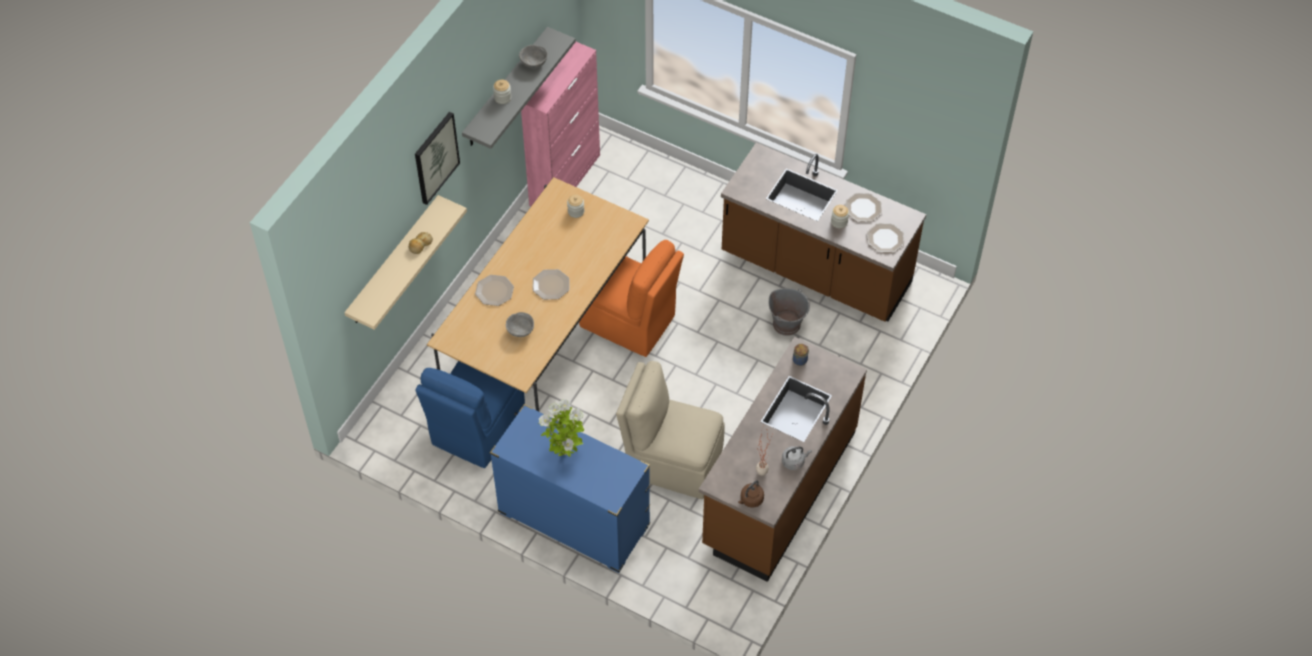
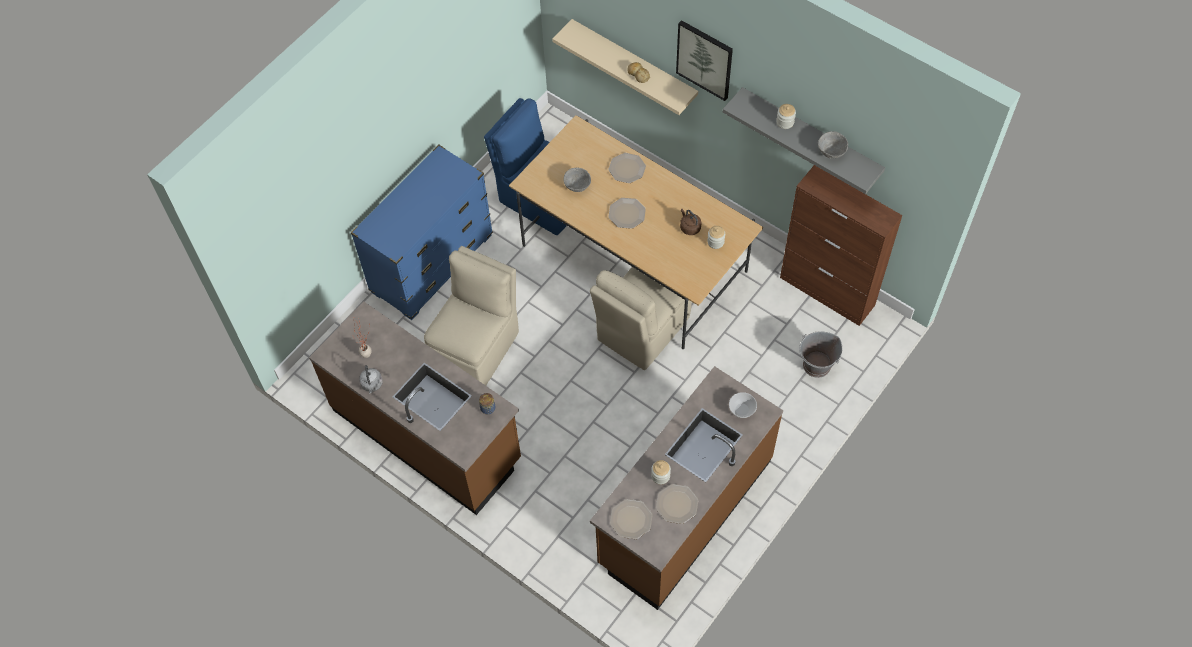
camera: 100 degrees right, 5 degrees up
(565, 180) = (827, 292): pink cabinet -> brown cabinet
(565, 454) = (423, 199): potted plant -> none
(629, 322) = (641, 330): orange chair -> beige chair
(750, 500) = (340, 342): brown kettle -> brown kettle (689, 227)
(761, 170) = (741, 409): none -> bowl
(787, 324) = (618, 473): grey bucket -> grey bucket (817, 365)

